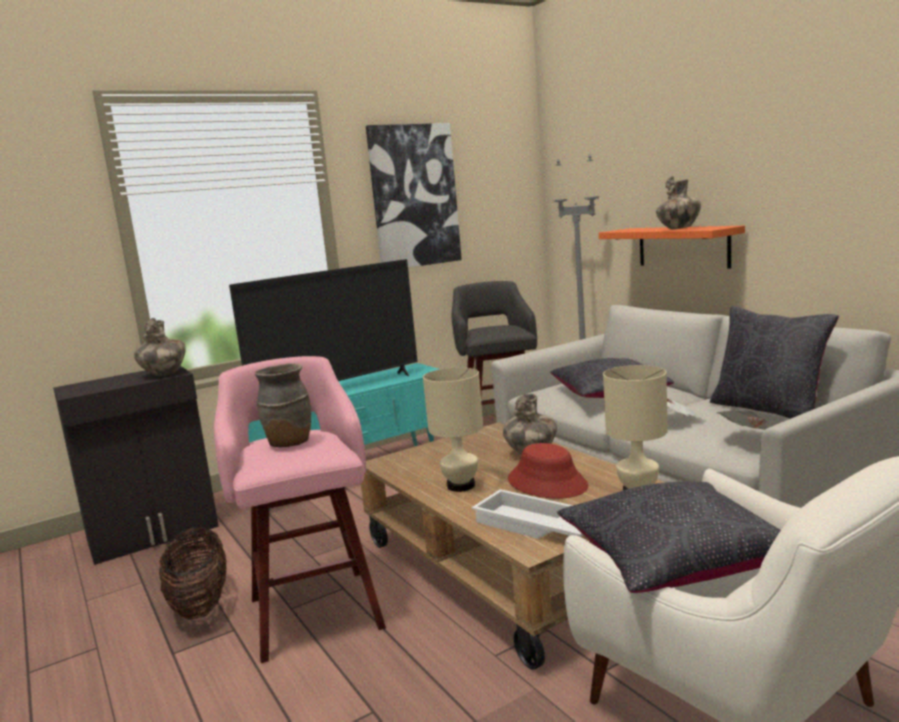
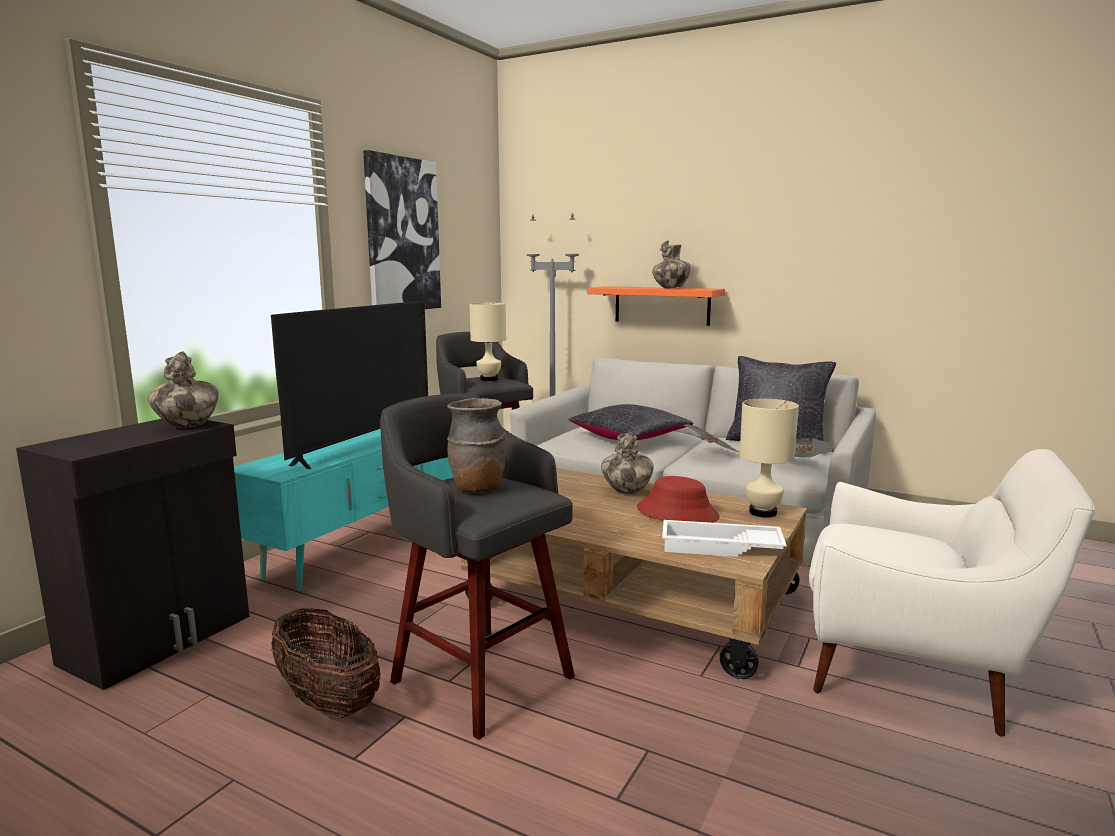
camera: 30 degrees left, 0 degrees up
(315, 610) = (478, 676): pink stool -> grey stool
(460, 485) = (601, 524): beige table lamp -> beige table lamp (488, 379)
(675, 559) = (880, 552): black pillow -> none

